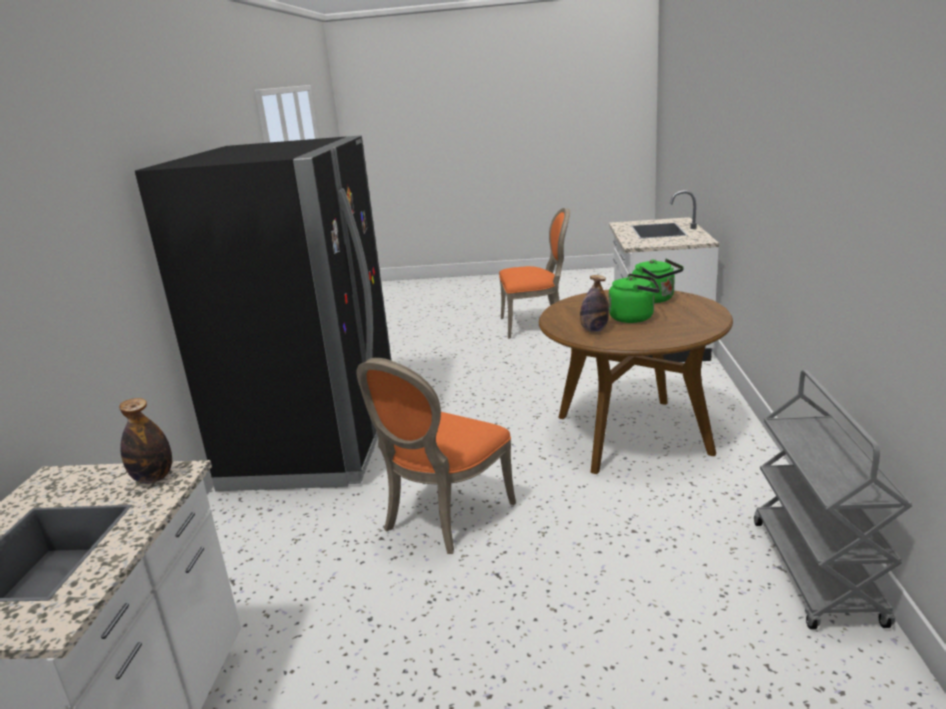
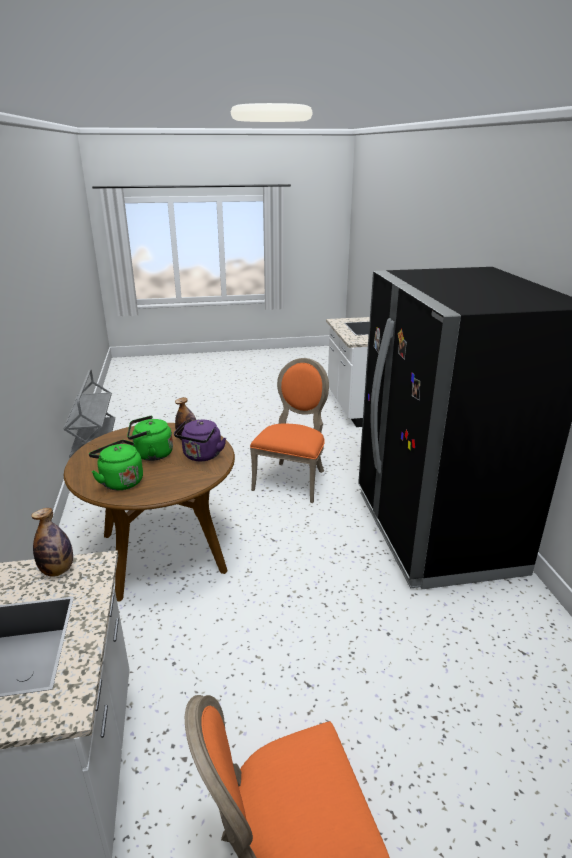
camera: 165 degrees right, 5 degrees up
(153, 478) = (360, 340): bottle -> bottle (57, 570)
(575, 316) = (201, 456): none -> purple kettle

